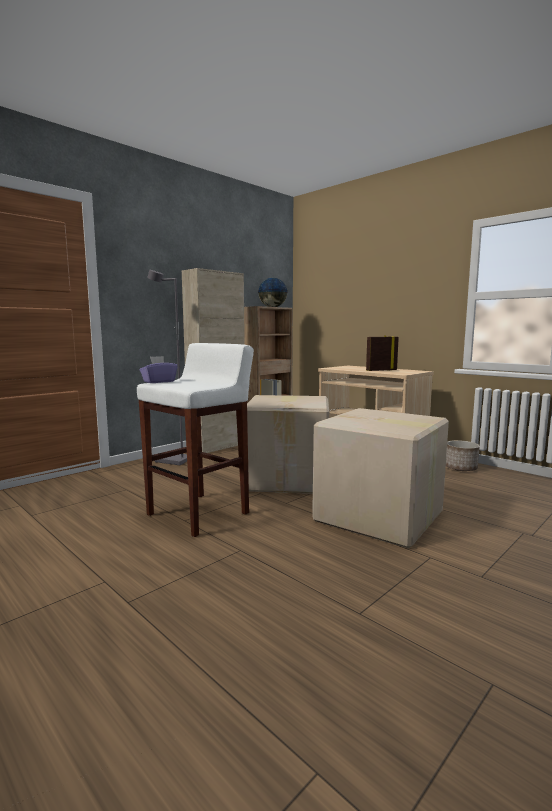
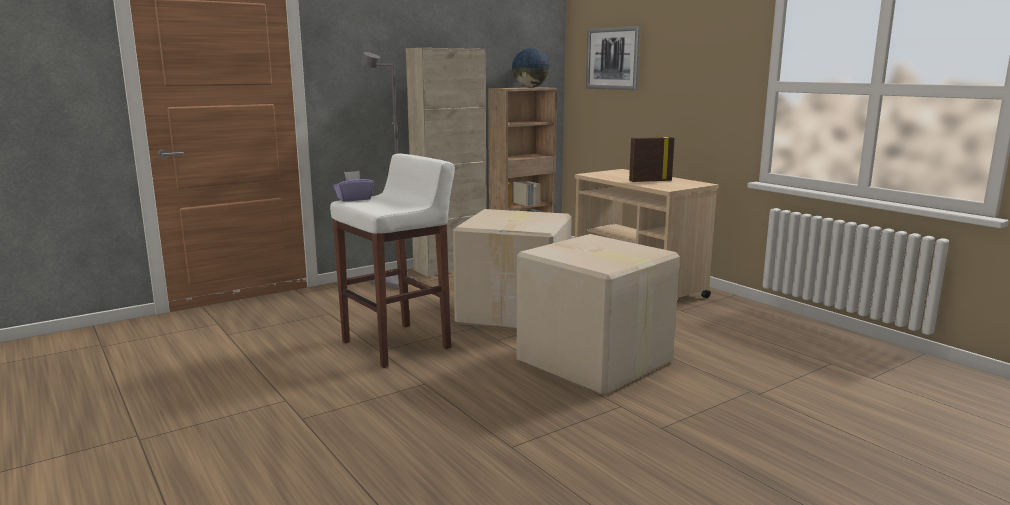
camera: 10 degrees right, 5 degrees up
(334, 286) = (613, 58): none -> picture
(461, 468) = (743, 312): planter -> none

